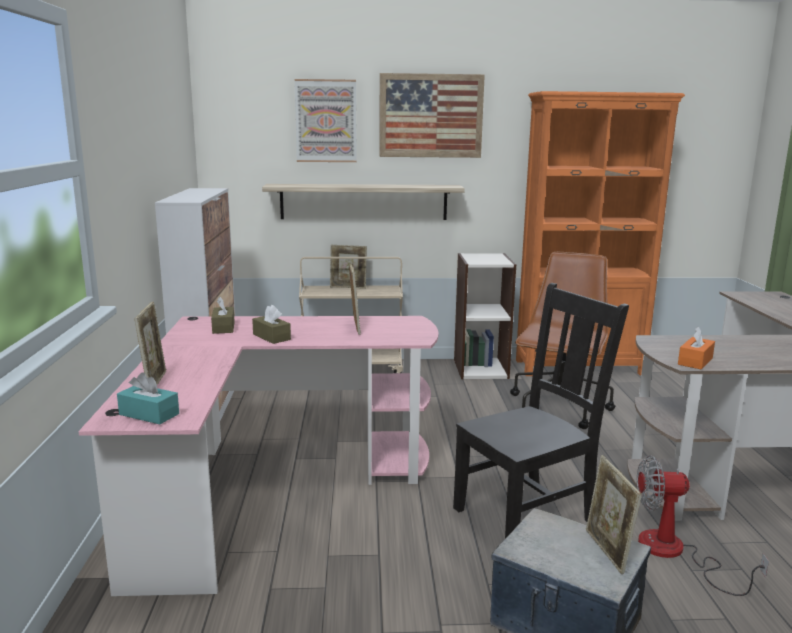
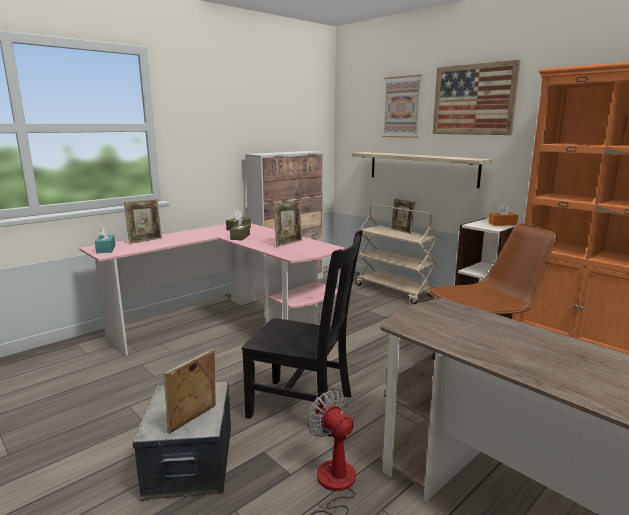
camera: 50 degrees right, 0 degrees up
(695, 361) = (417, 327): orange tissue box -> orange tissue box (502, 224)

